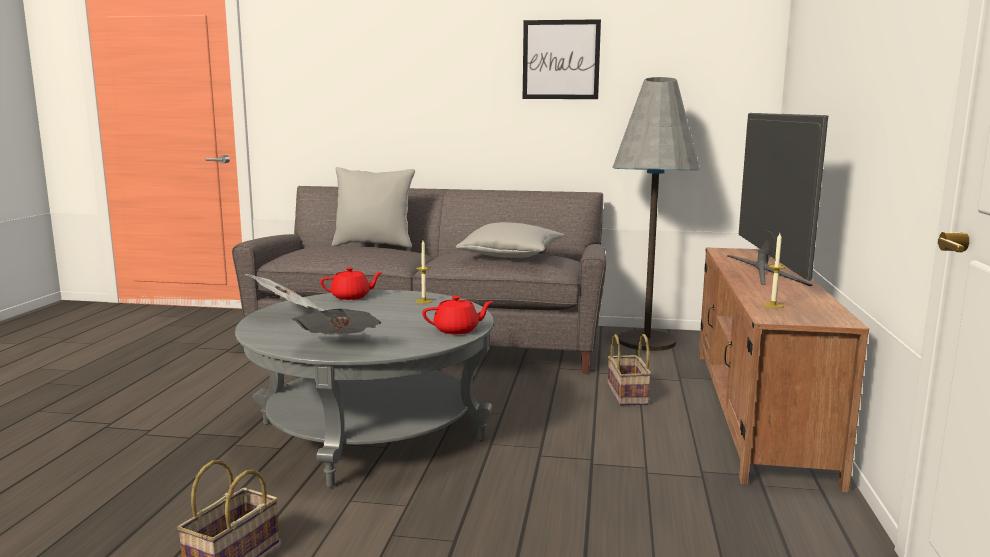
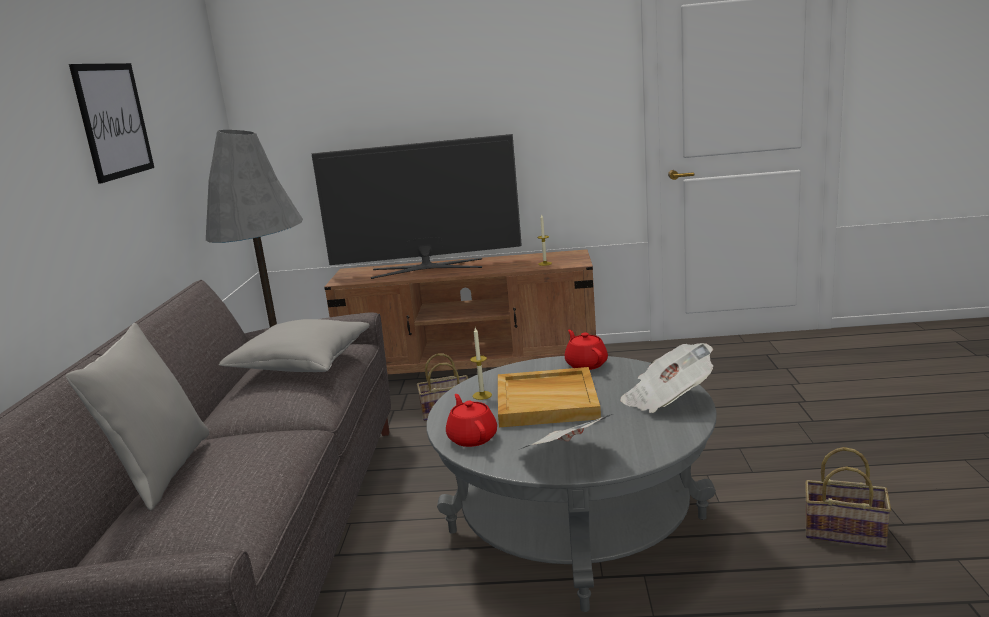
camera: 95 degrees left, 5 degrees up
(388, 315) = (547, 401): none -> beige tray

